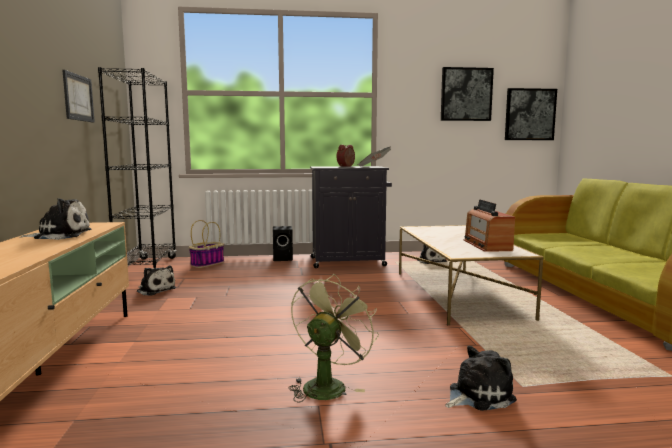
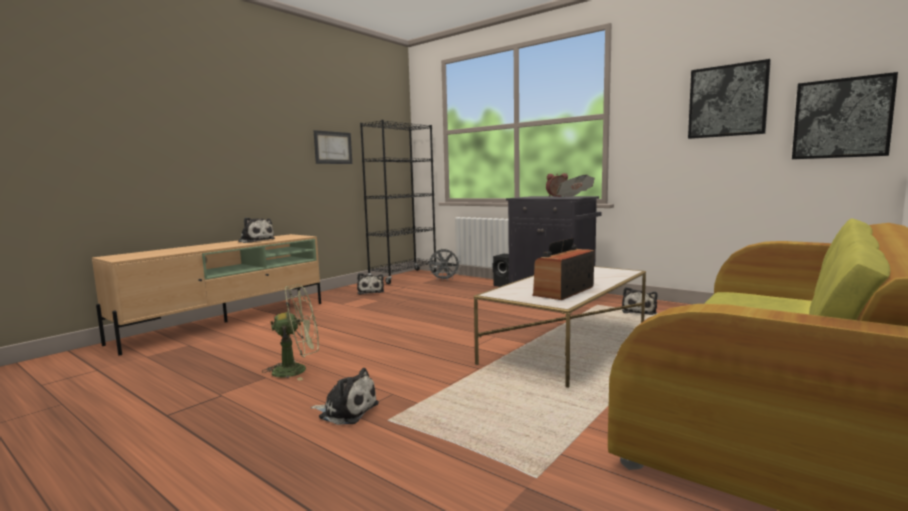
camera: 45 degrees right, 0 degrees up
(207, 264) = (444, 280): basket -> grey fan

